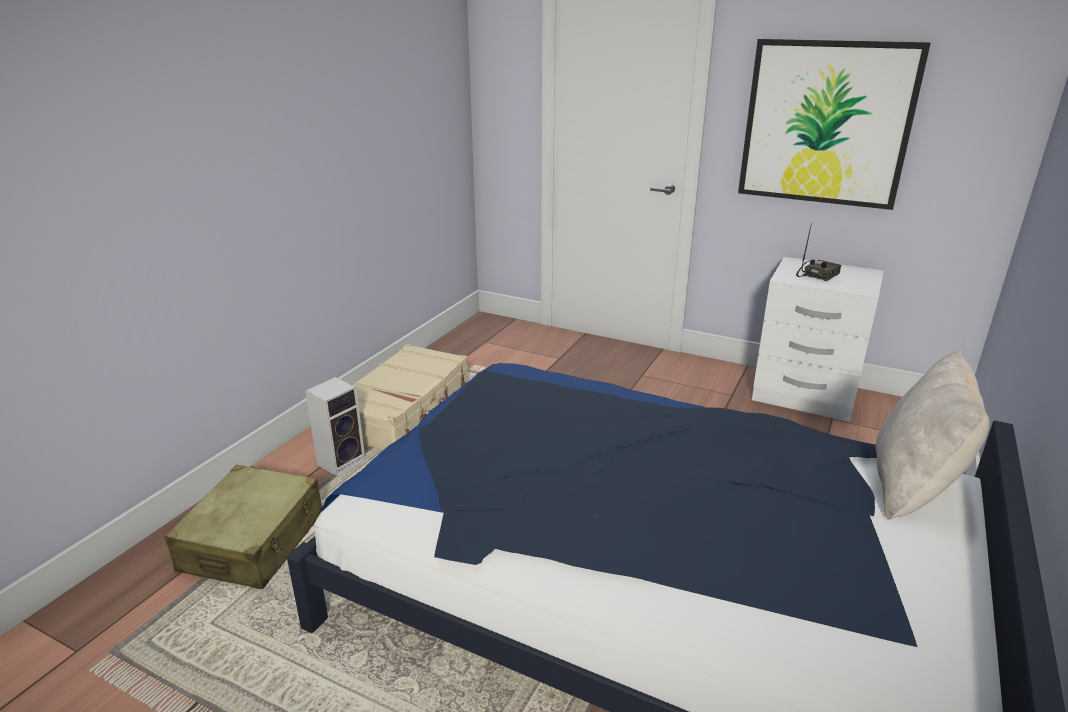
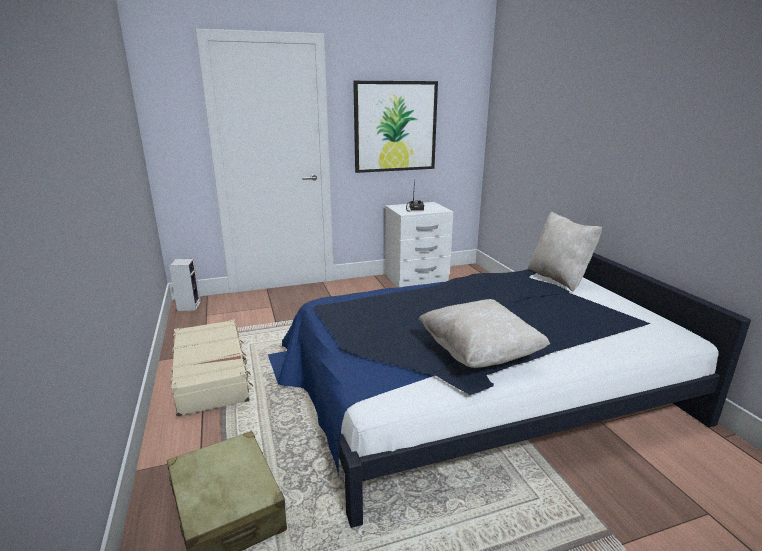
camera: 45 degrees left, 5 degrees down
(342, 461) = (214, 426): speaker -> speaker (188, 306)
(536, 520) = (479, 353): none -> beige pillow

